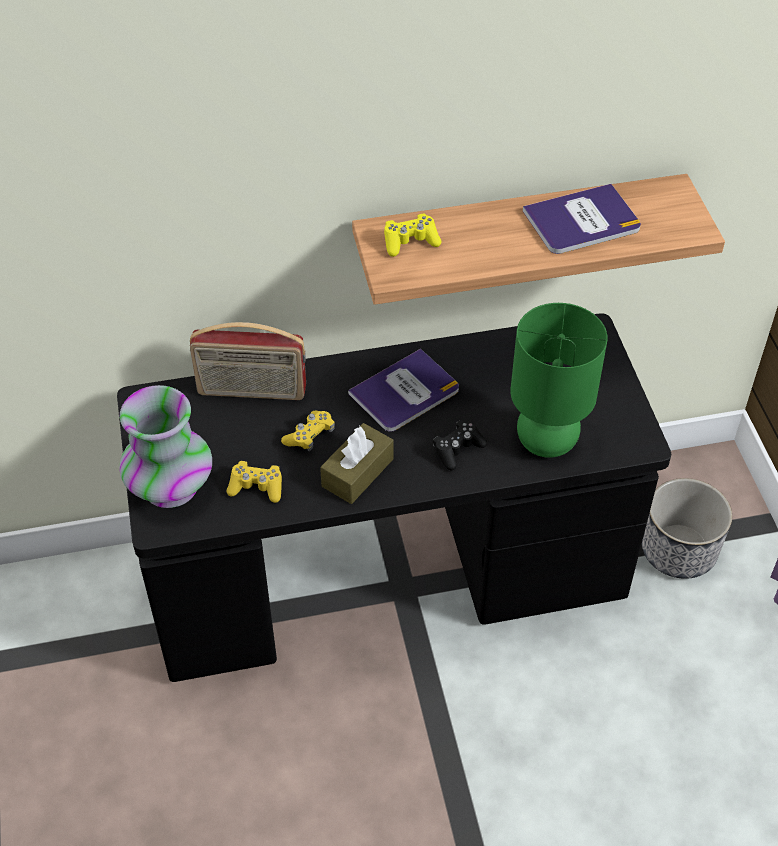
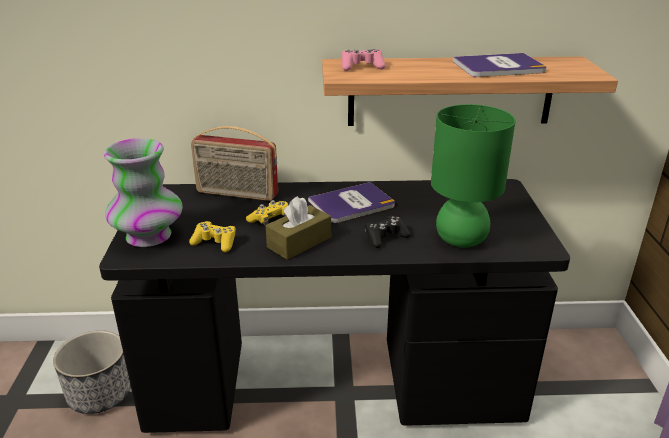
camera: 10 degrees right, 20 degrees down
(410, 241) = (362, 67): yellow game controller -> pink game controller
(678, 550) = (572, 395): planter -> planter (100, 393)

